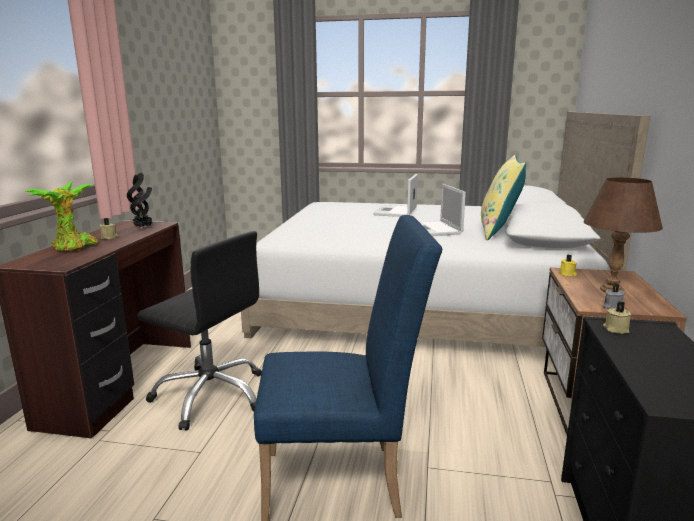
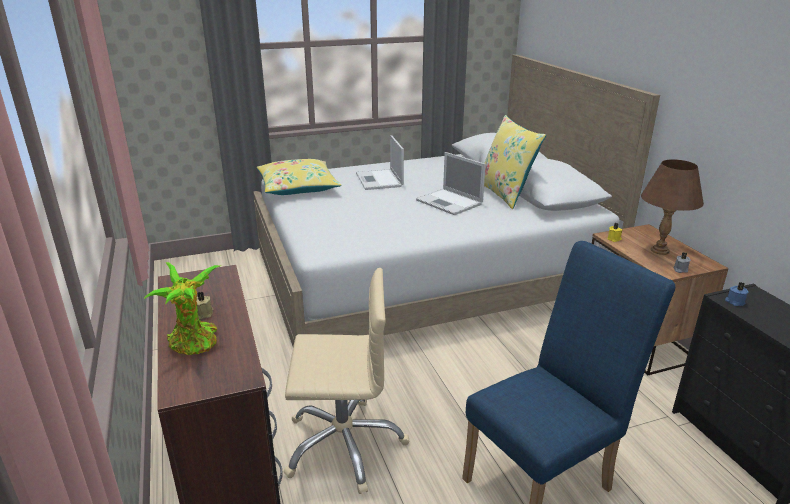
camera: 30 degrees left, 10 degrees up
(144, 228) = (215, 285): potted plant -> none
(211, 395) = (344, 444): black office chair -> beige office chair
(324, 208) = (298, 187): none -> yellow pillow
(615, 329) = (734, 302): beige candle -> blue candle

